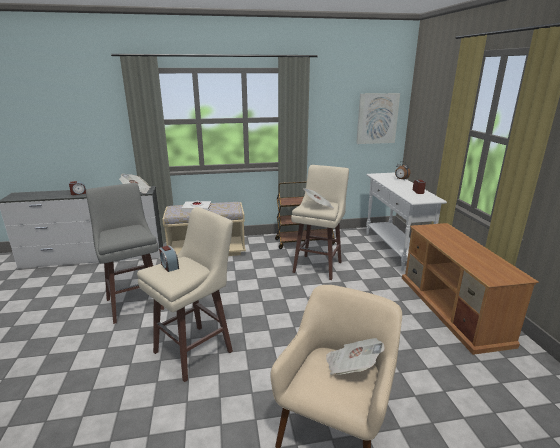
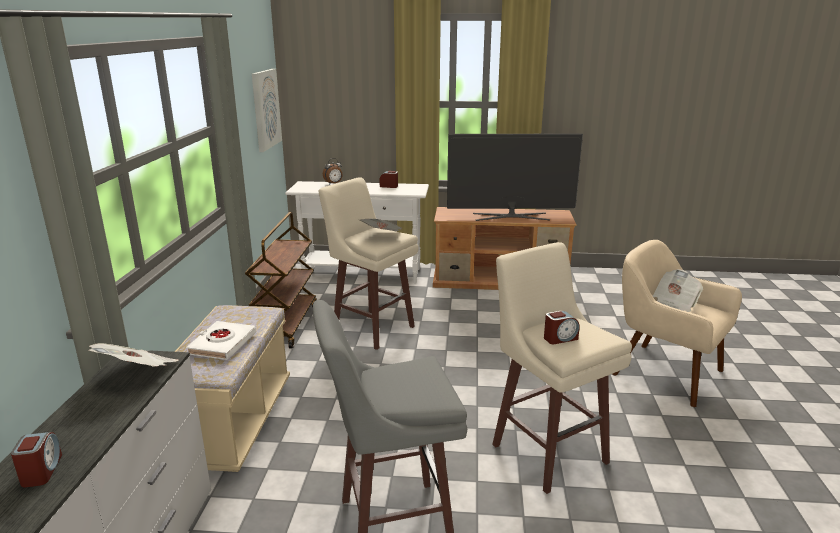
camera: 75 degrees left, 0 degrees up
(464, 252) = (511, 216): none -> television

